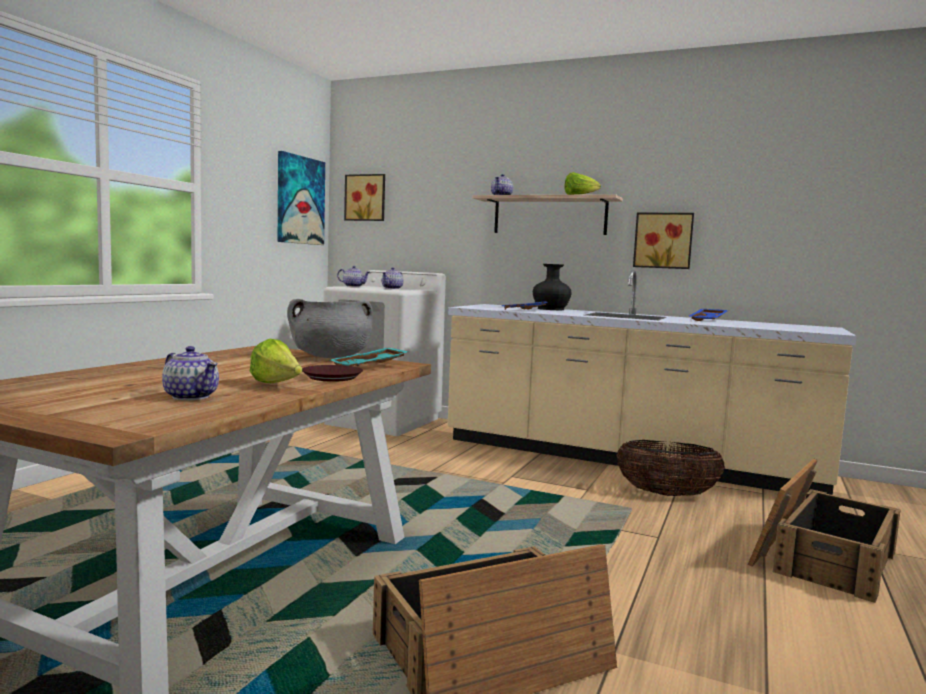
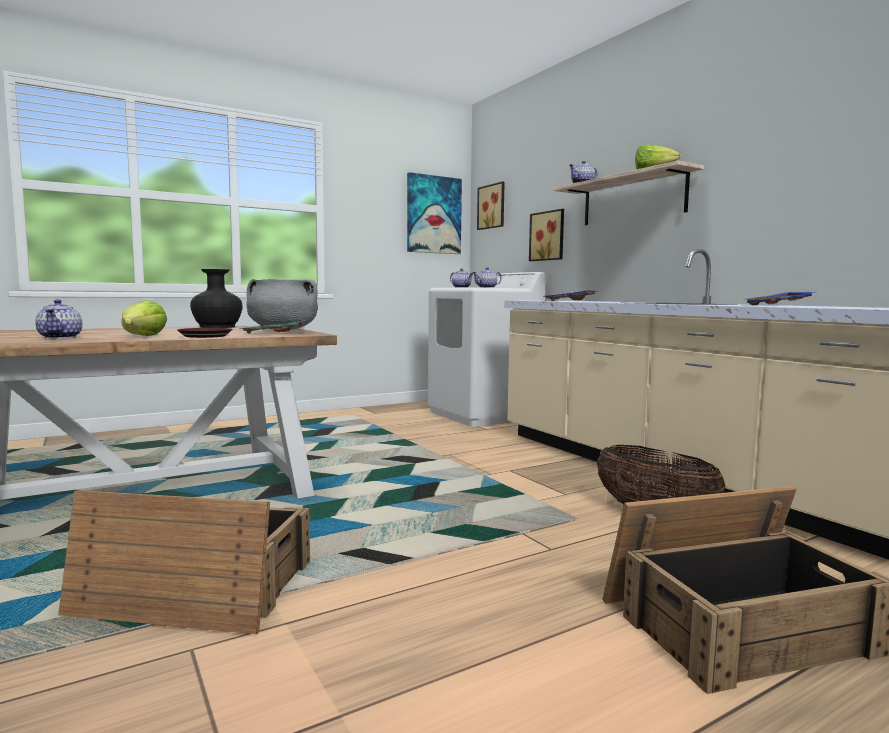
camera: 35 degrees right, 0 degrees up
(551, 309) = (620, 301): black vase -> black vase (217, 327)
(663, 240) = (749, 210): picture -> picture (548, 236)

